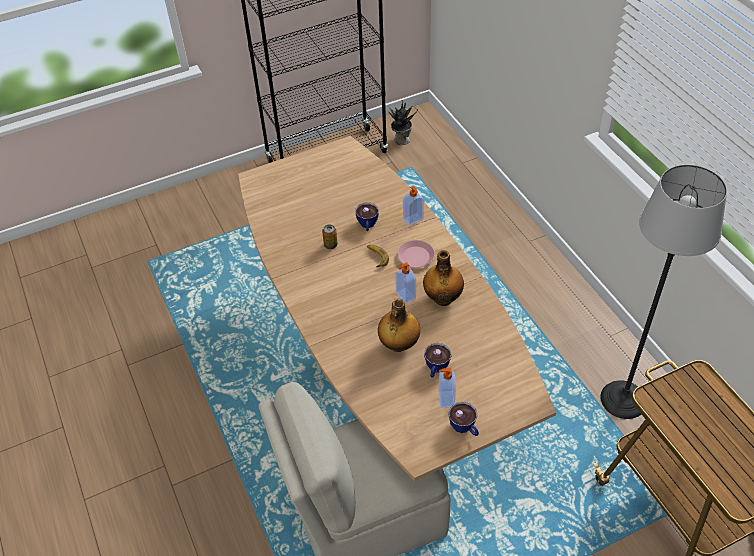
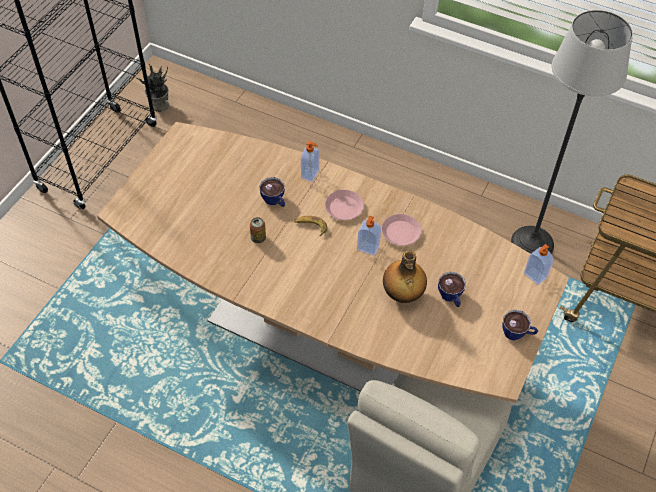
camera: 40 degrees left, 5 degrees up
(443, 298) = (400, 232): bottle -> pink plate
(445, 399) = (481, 319): soap dispenser -> soap dispenser (534, 276)

